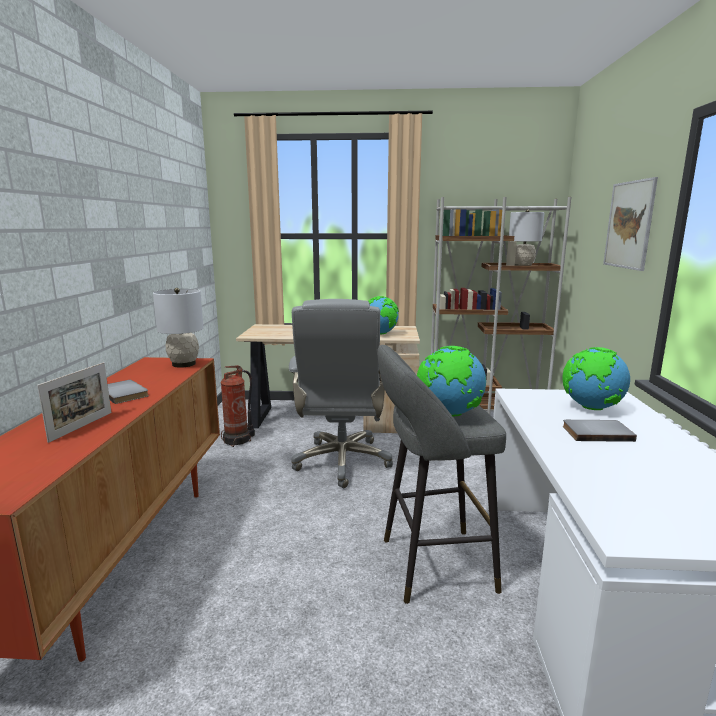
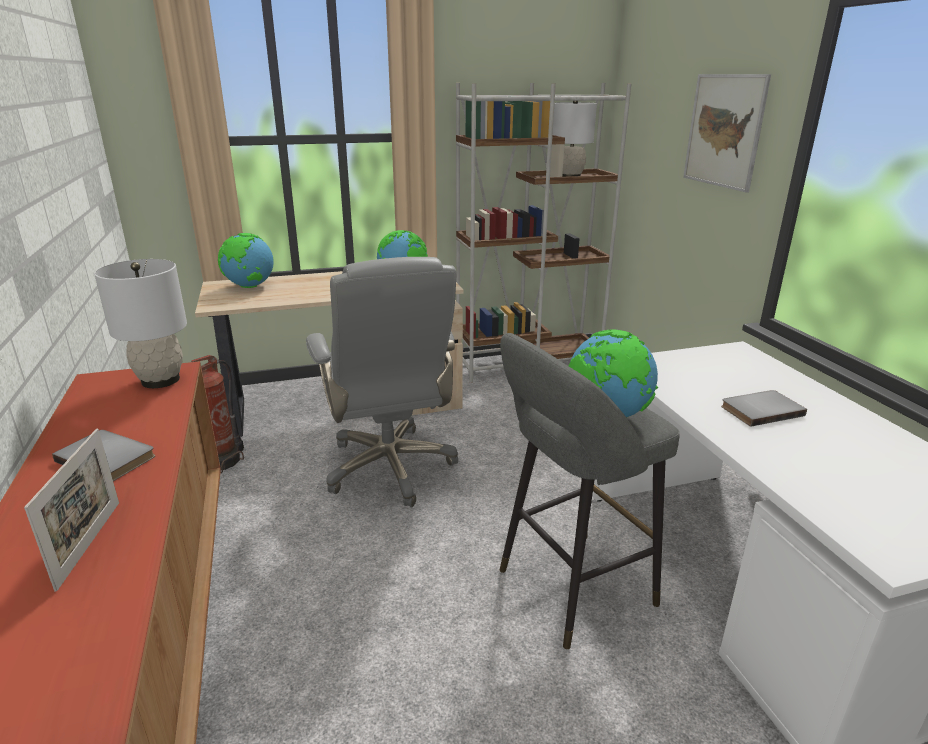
camera: 20 degrees left, 10 degrees up
(591, 408) = (729, 373): globe -> globe (249, 287)

